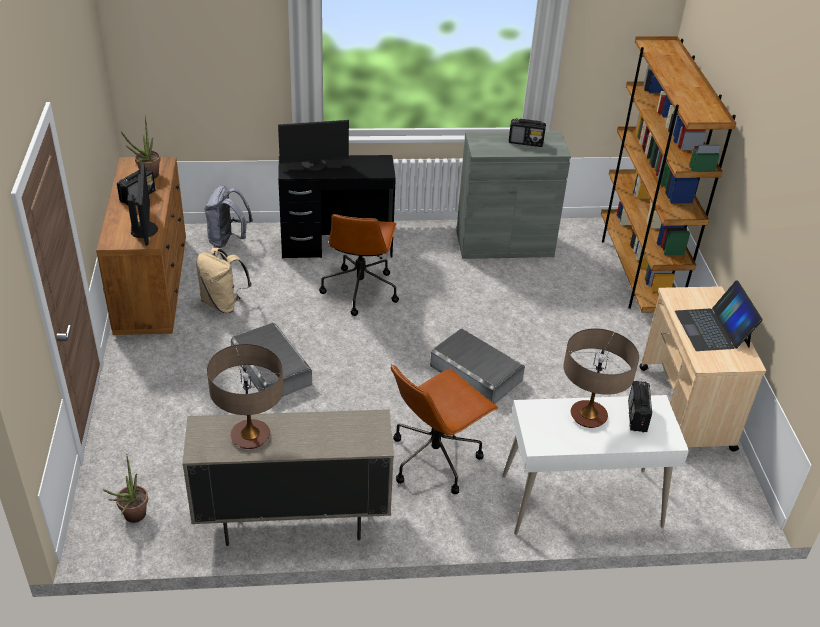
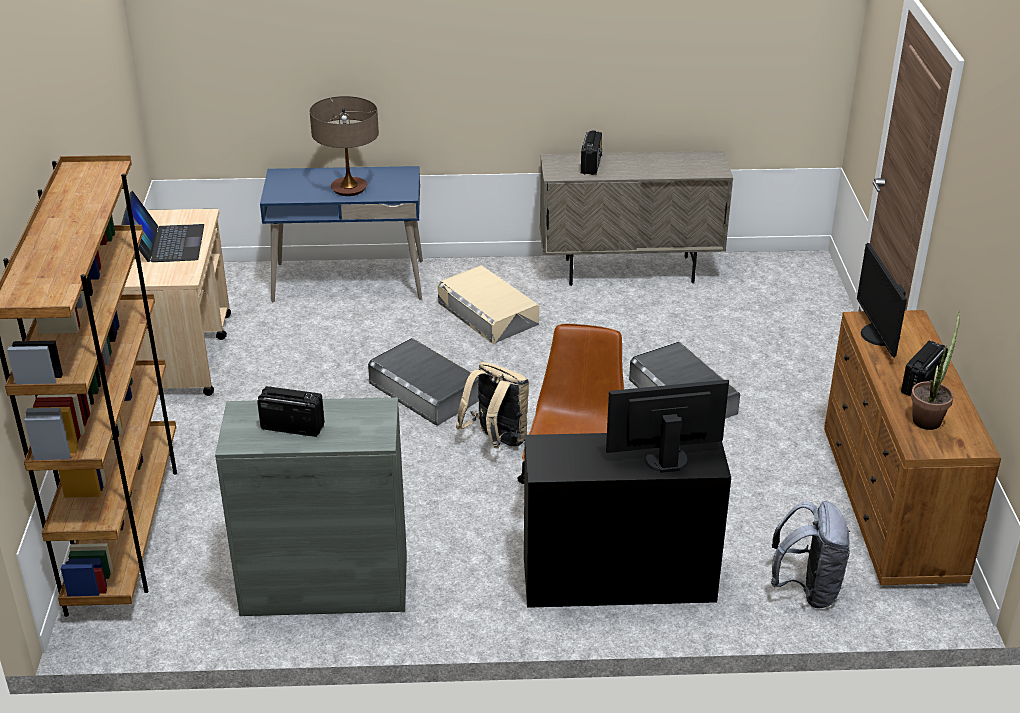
camera: 175 degrees left, 5 degrees down
(132, 518) = (780, 274): potted plant -> none
(223, 303) = (773, 478): beige backpack -> beige backpack (496, 441)
(250, 436) = (670, 164): table lamp -> none
(435, 458) = (488, 313): brown office chair -> beige storage box
(581, 502) = (348, 281): white desk -> blue desk
(637, 417) = (301, 188): radio -> radio (591, 165)

